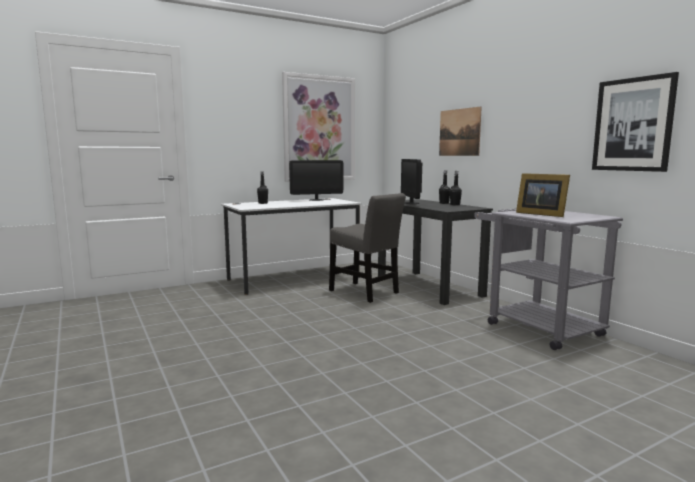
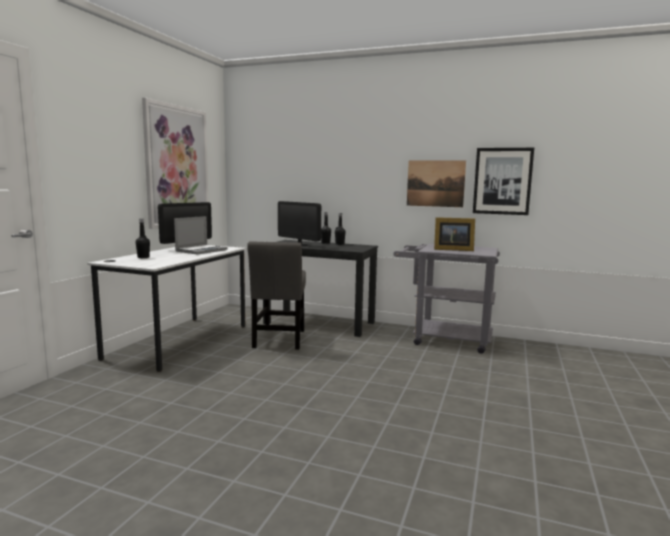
camera: 40 degrees left, 0 degrees up
(319, 202) = (201, 250): none -> laptop
(366, 292) = (279, 340): grey chair -> grey chair turned 90 degrees clockwise
(459, 132) = (334, 177): picture -> picture (435, 183)

